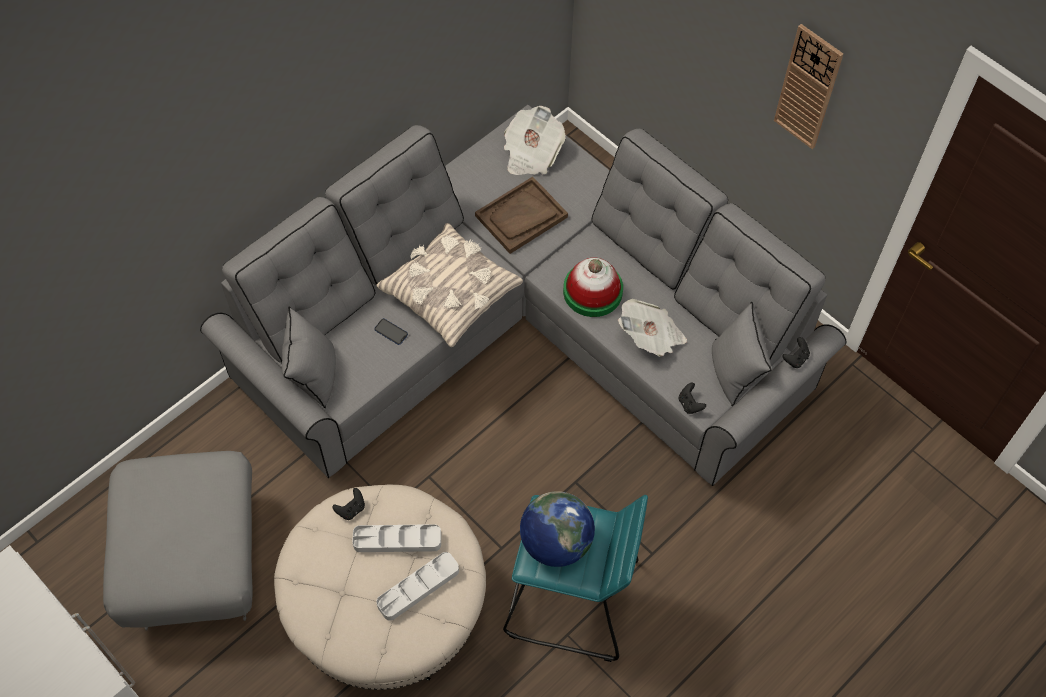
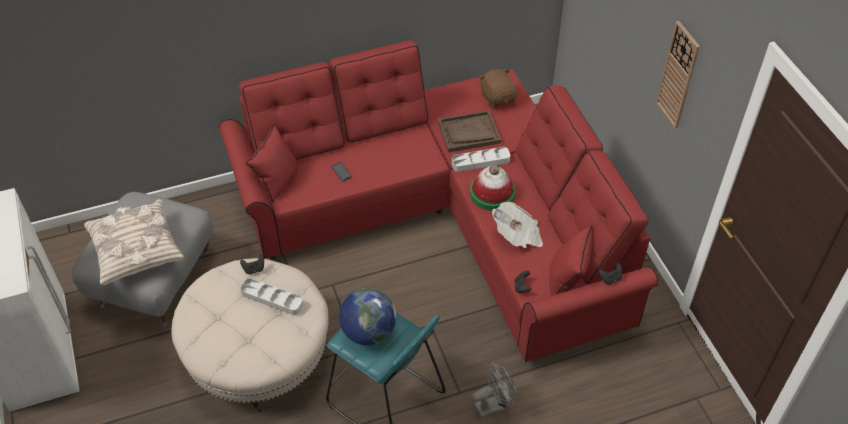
camera: 25 degrees right, 10 degrees down
(418, 588) = (268, 333): grey tray -> grey tray (480, 161)
(450, 295) = (393, 164): beige pillow -> beige pillow (137, 252)
(523, 332) = (447, 219): grey sofa -> red sofa
(531, 153) = (497, 98): newspaper -> brown plush toy
(699, 553) = (494, 405): none -> grey fan

